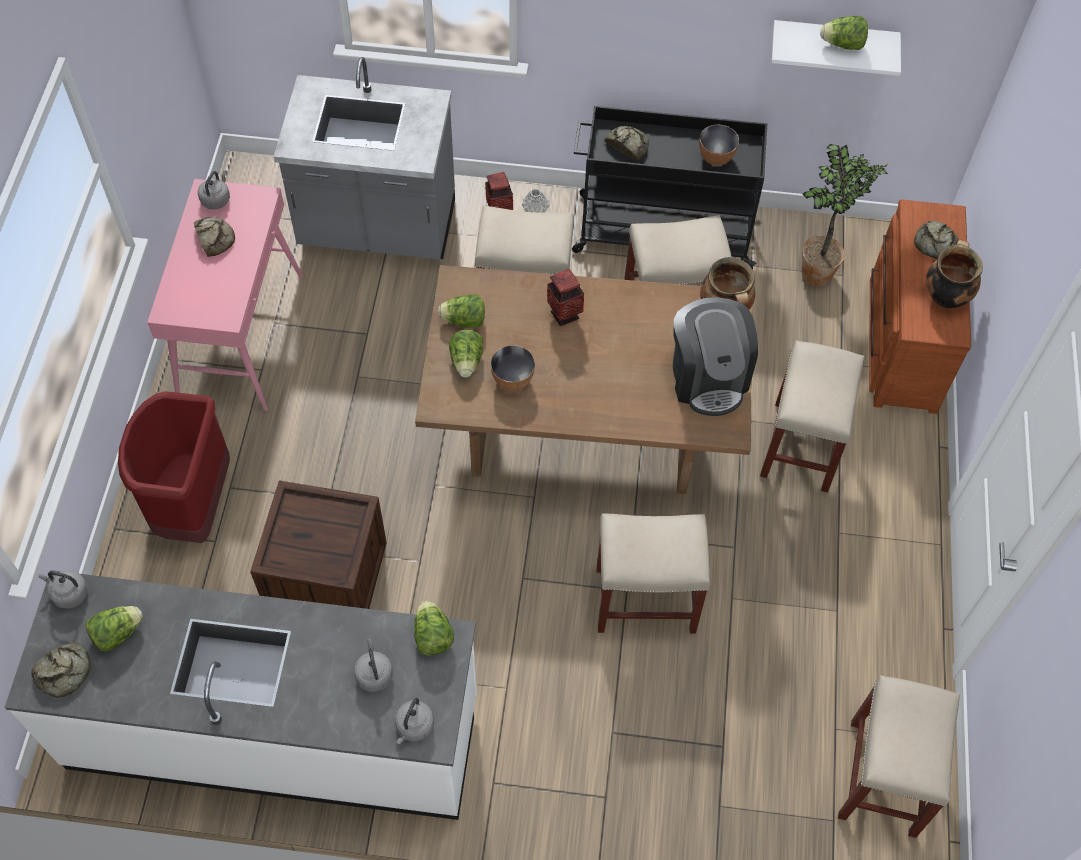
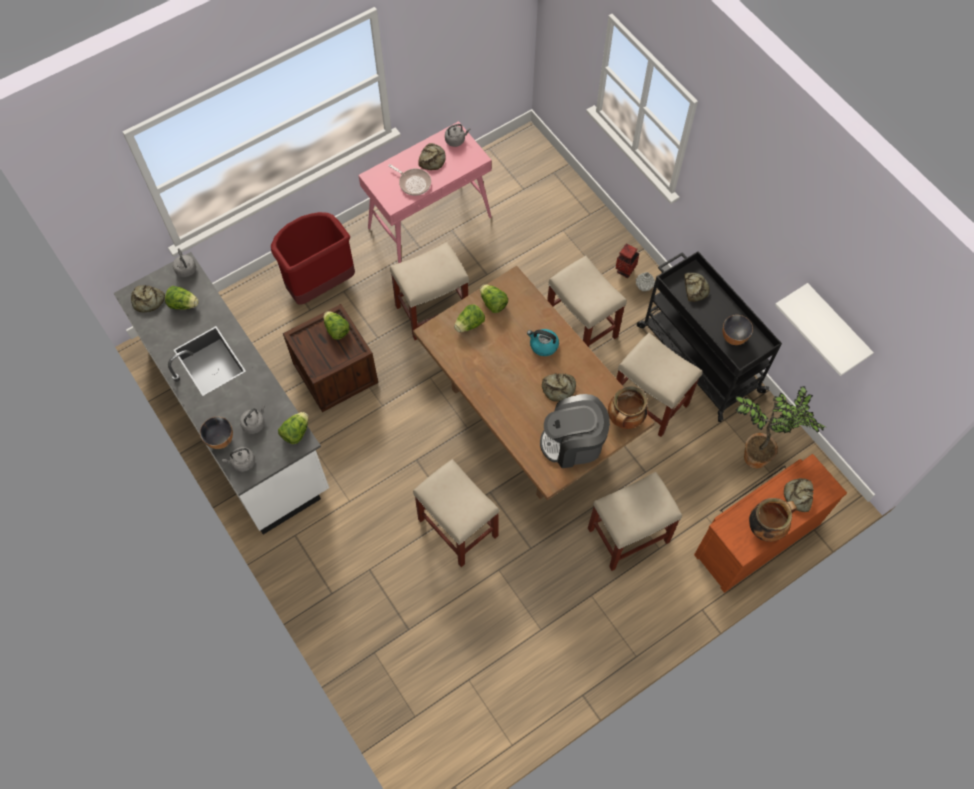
camera: 50 degrees right, 5 degrees up
(223, 278) = (413, 183): none -> frying pan
(378, 229) = (555, 225): grey counter -> none
(512, 380) = (479, 353): bowl -> bowl (220, 439)
(564, 315) = (543, 345): vase -> kettle
(631, 341) = (559, 389): none -> bread
(708, 377) = (573, 443): coffee machine -> coffee machine turned 45 degrees clockwise
(842, 45) = (828, 330): lettuce -> lettuce (336, 330)
(882, 776) = (462, 724): beige stool -> beige stool (433, 310)

